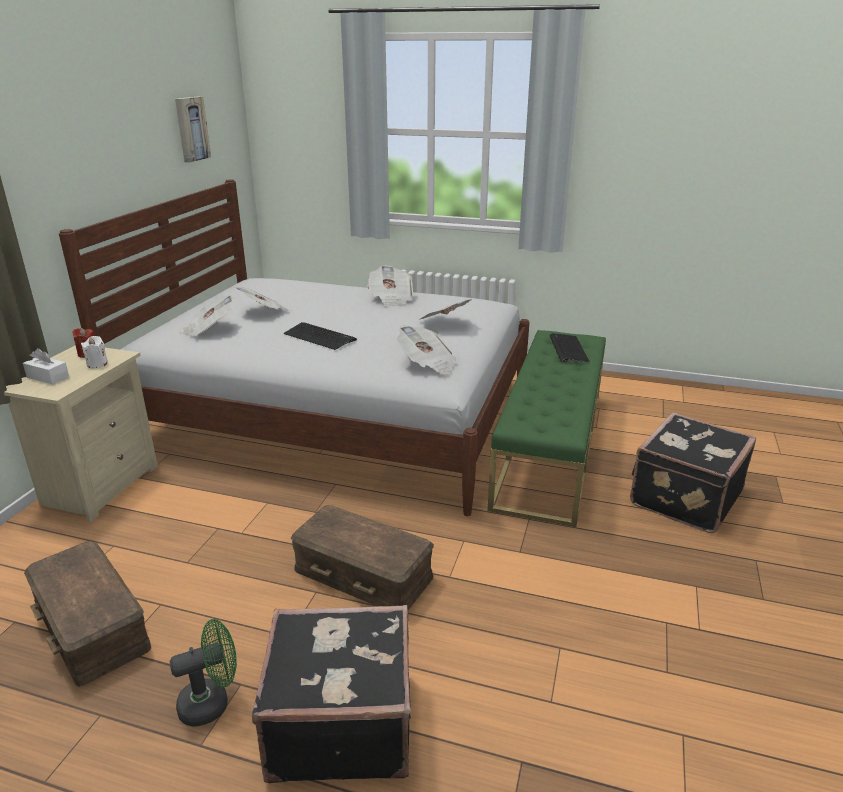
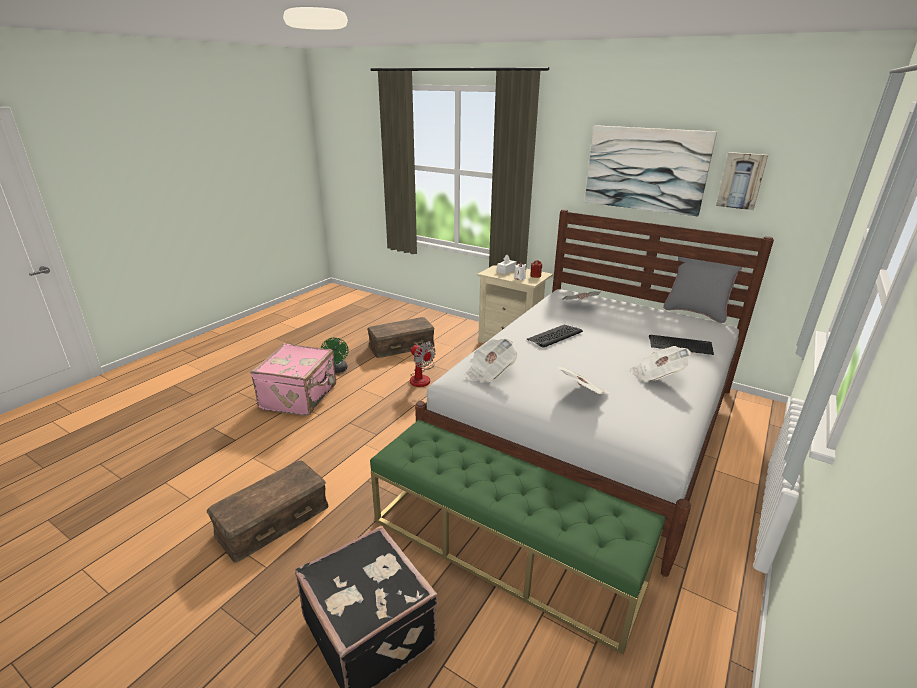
camera: 105 degrees right, 0 degrees up
(120, 137) = (646, 169): none -> picture
(221, 286) = (695, 313): none -> grey pillow
(236, 563) = (422, 377): none -> fan
(264, 312) = (615, 321): newspaper -> none
(340, 722) = (300, 397): black suitcase -> pink suitcase
(362, 574) = (388, 413): brown storage box -> brown storage box (272, 519)
(568, 349) = (583, 516): keyboard -> keyboard (680, 345)

